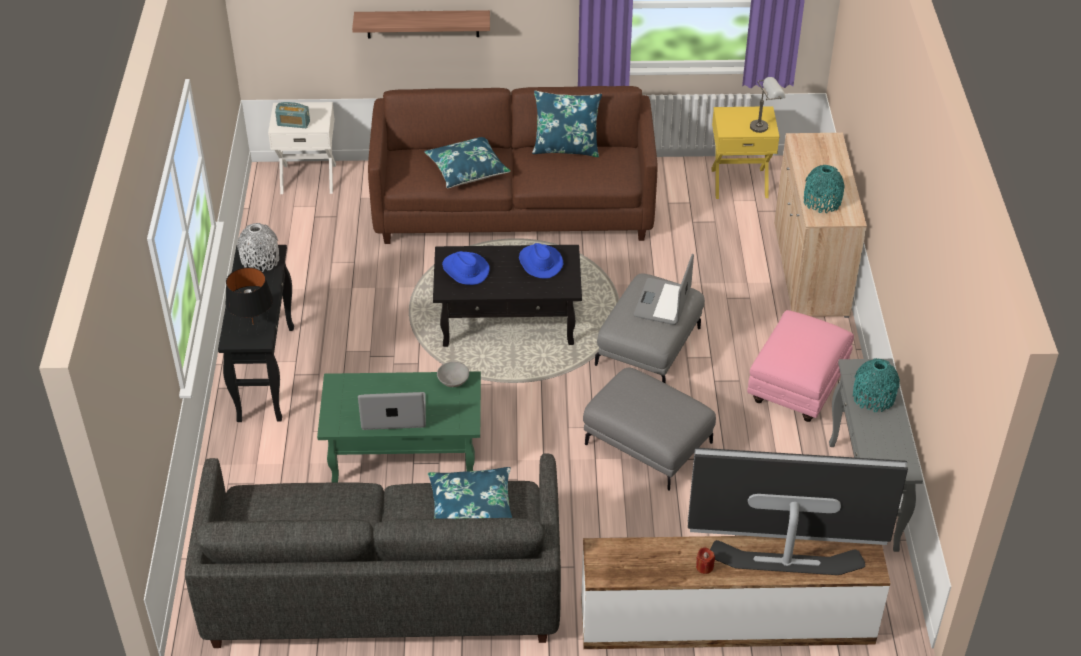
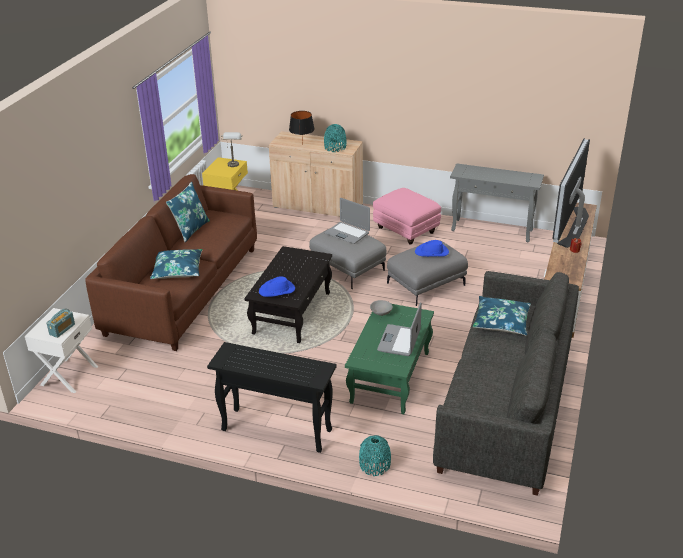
camera: 70 degrees left, 10 degrees down
(253, 324) = (304, 369): black table lamp -> black table lamp (302, 144)
(260, 260) = (234, 356): grey vase -> none
(422, 24) = (80, 208): shelf -> none
(540, 262) = (290, 262): blue hat -> blue hat (432, 252)
(873, 397) = (482, 173): turquoise vase -> turquoise vase (374, 465)

